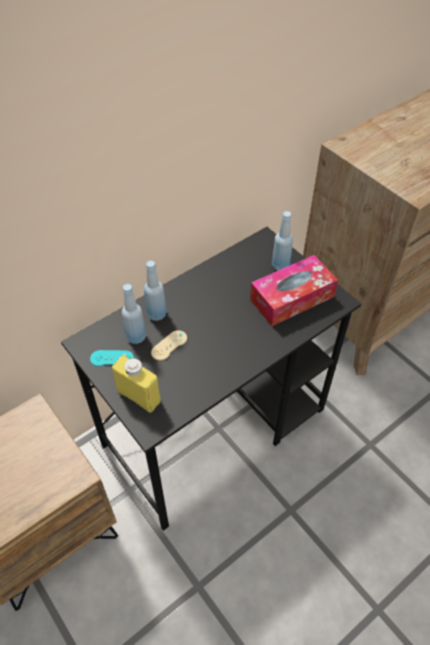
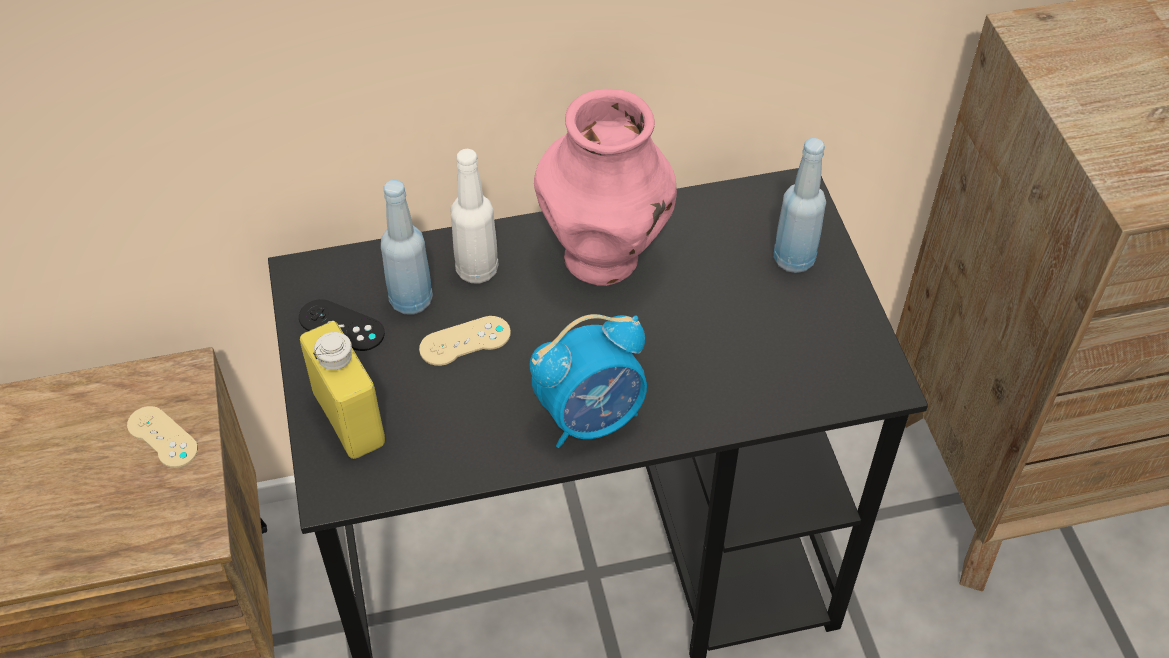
camera: 25 degrees right, 0 degrees up
(40, 440) = (162, 437): none -> beige game controller
(112, 358) = (341, 325): turquoise game controller -> black game controller
(157, 314) = (477, 270): blue bottle -> white bottle
(206, 291) = (604, 259): none -> pink vase
(239, 356) = (591, 417): none -> alarm clock
(292, 298) = (777, 337): tissue box -> none

